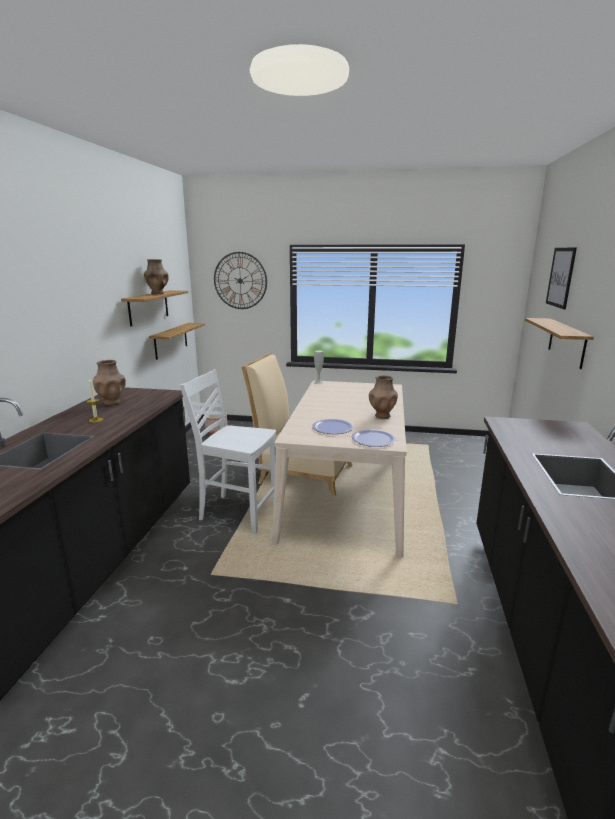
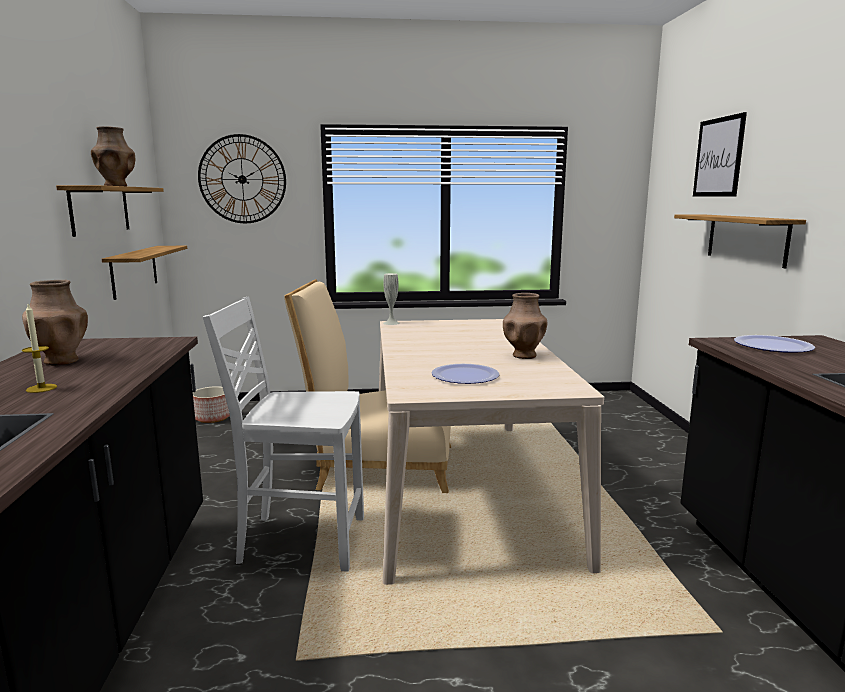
camera: 15 degrees left, 5 degrees down
(373, 439) = (541, 385): plate -> plate (772, 346)

